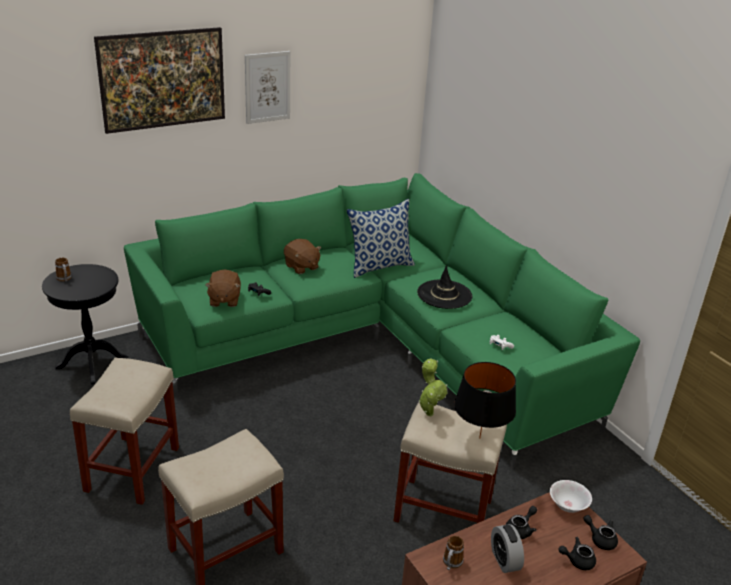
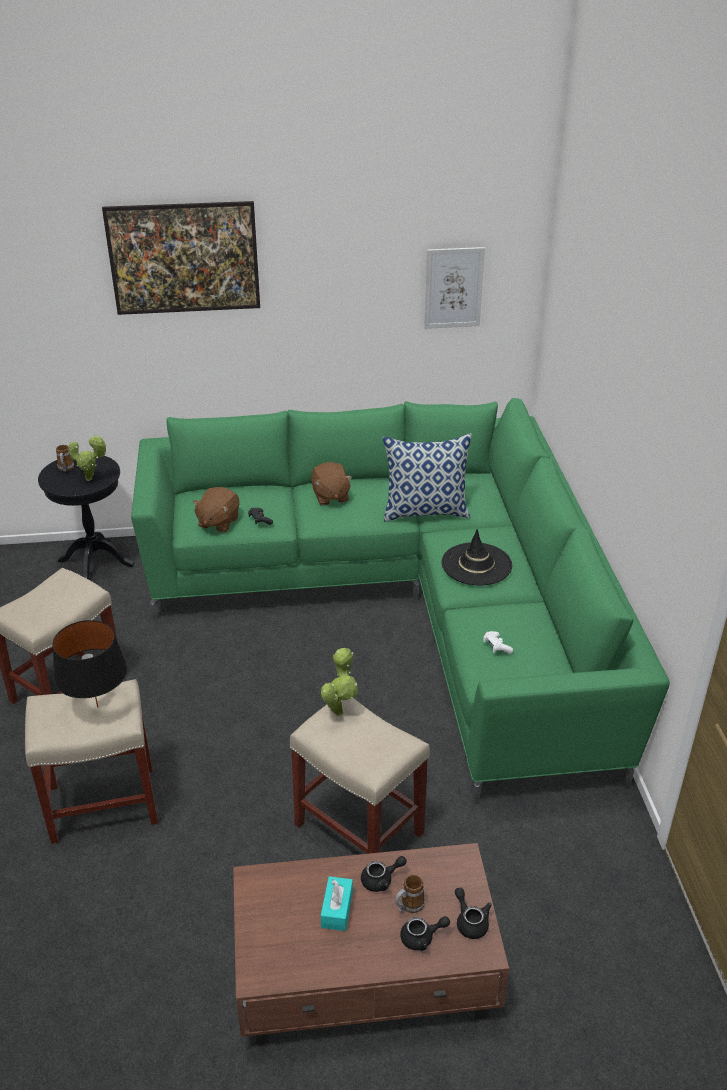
camera: 25 degrees right, 5 degrees up
(95, 283) = (91, 479): none -> potted plant
(267, 87) = (316, 274): picture -> picture (453, 288)
(451, 564) = (274, 894): mug -> mug (408, 906)
(479, 438) = (375, 758): black table lamp -> black table lamp (98, 707)
(504, 560) = (337, 909): alarm clock -> turquoise tissue box
(568, 505) = (460, 869): white bowl -> none
(577, 560) = (422, 938): black teapot -> black teapot turned 150 degrees clockwise

